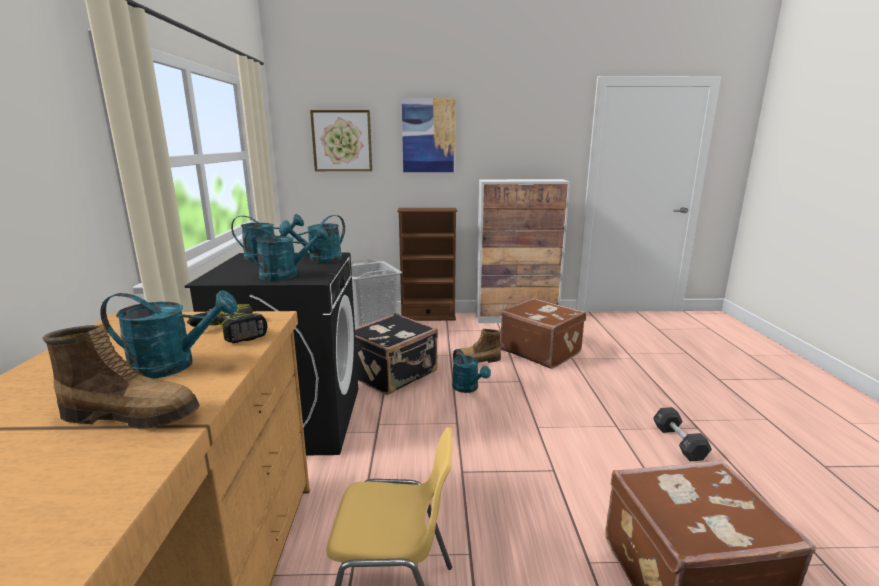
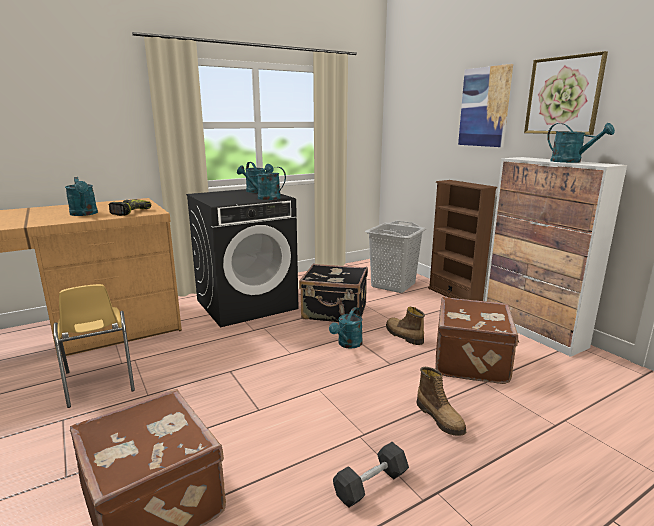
camera: 60 degrees right, 0 degrees up
(133, 415) = (35, 220): boot -> boot (440, 418)
(286, 275) = (221, 199): turquoise watering can -> turquoise watering can (571, 162)
(342, 141) = (420, 114): picture -> picture (563, 96)

